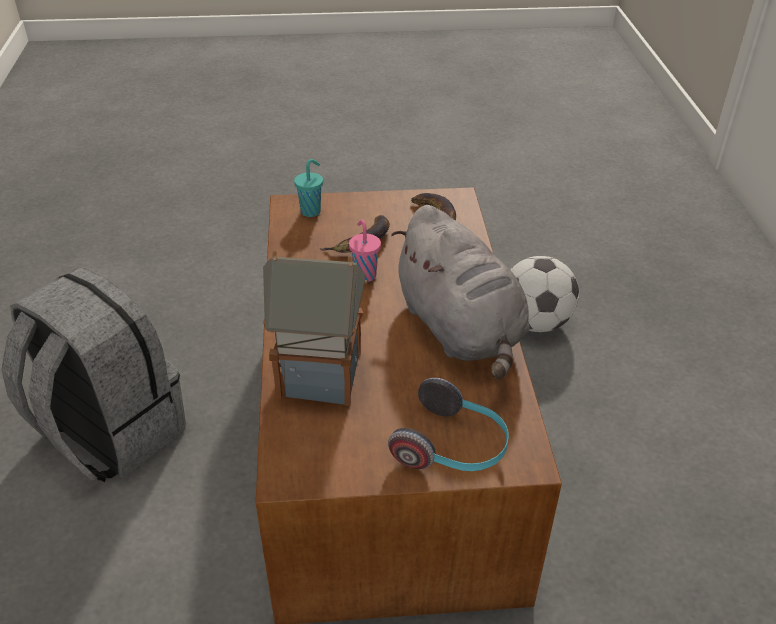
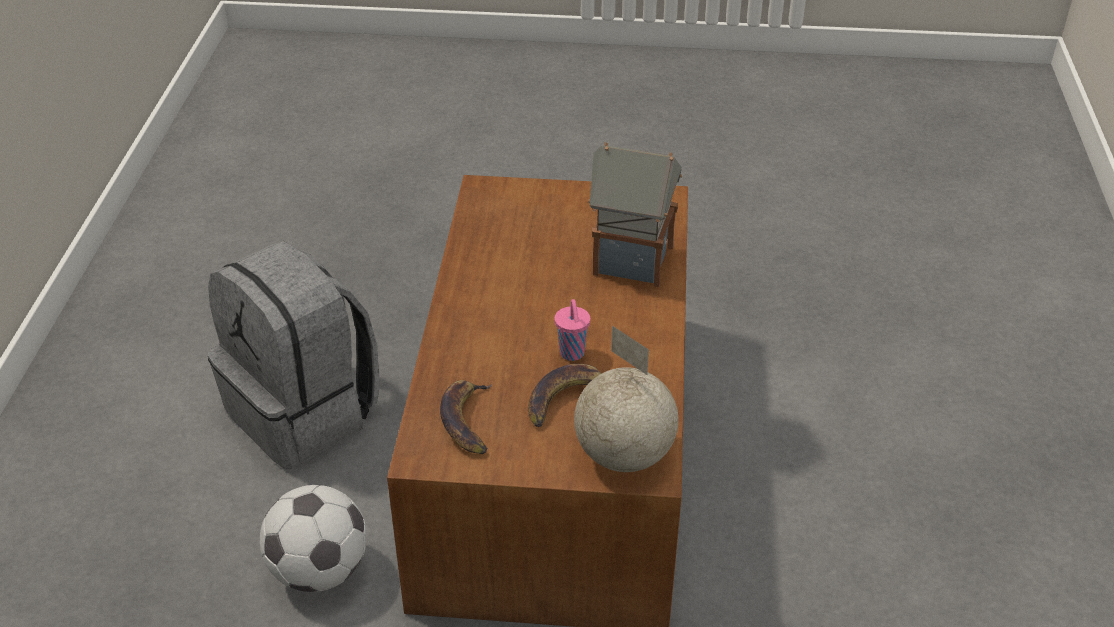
camera: 170 degrees left, 0 degrees up
(109, 433) = (863, 488): grey backpack -> grey backpack (305, 412)
(311, 211) = (624, 456): turquoise cup -> globe
(452, 447) = (534, 200): headphones -> none
(460, 330) = (490, 285): grey plush toy -> none

